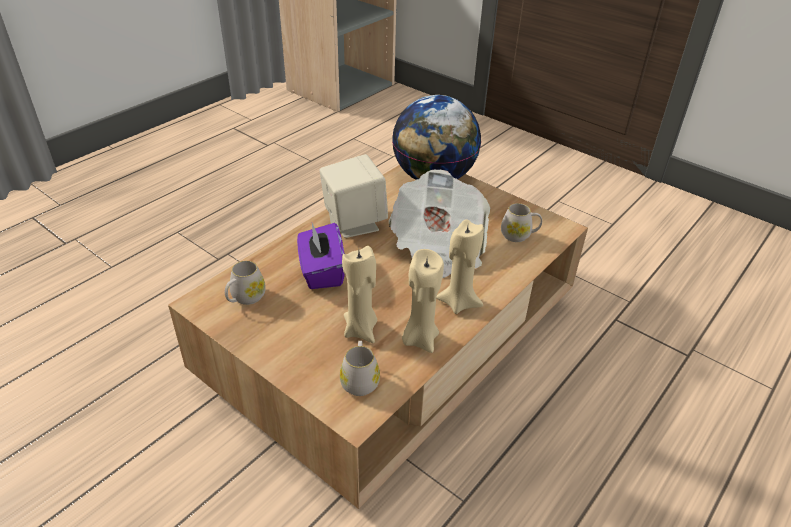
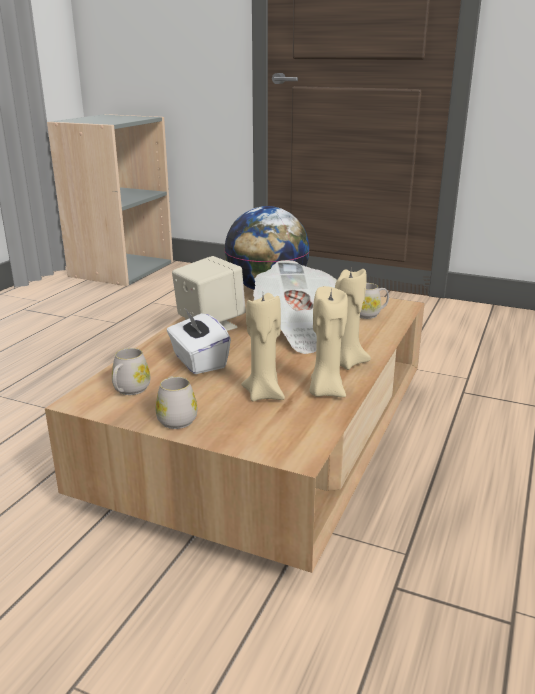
camera: 15 degrees left, 15 degrees down
(321, 271) = (198, 361): purple tissue box -> white tissue box
(360, 380) = (286, 428): white mug -> white mug (176, 418)

